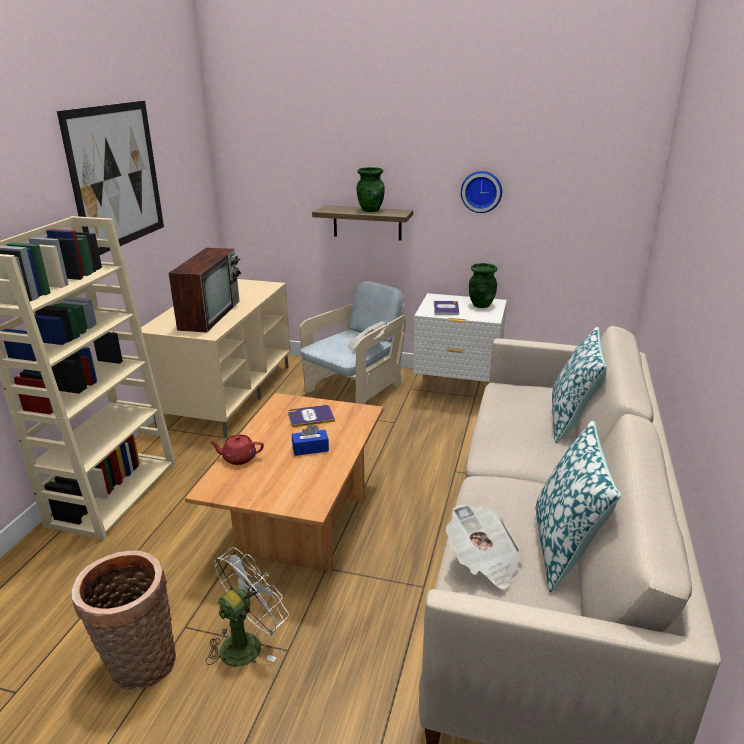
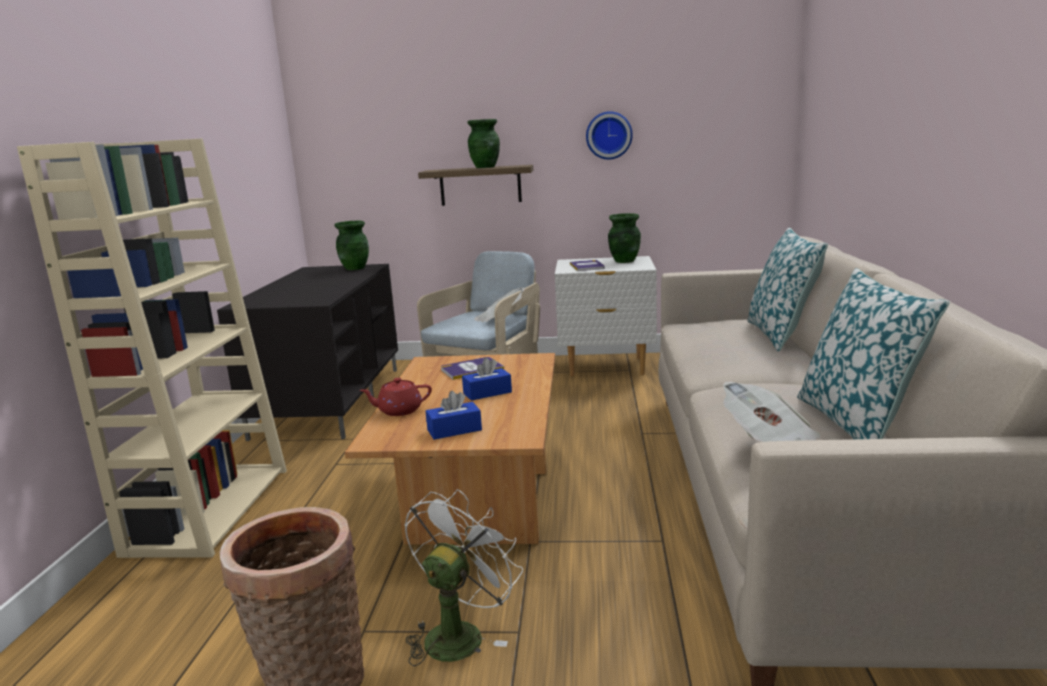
camera: 10 degrees left, 10 degrees down
(116, 176) = (191, 114): picture -> none
(210, 314) = (309, 290): television -> none
(227, 394) = (329, 401): beige tv stand -> black tv stand
(256, 286) = (355, 268): none -> green vase
(269, 489) = (454, 430): none -> blue tissue box

